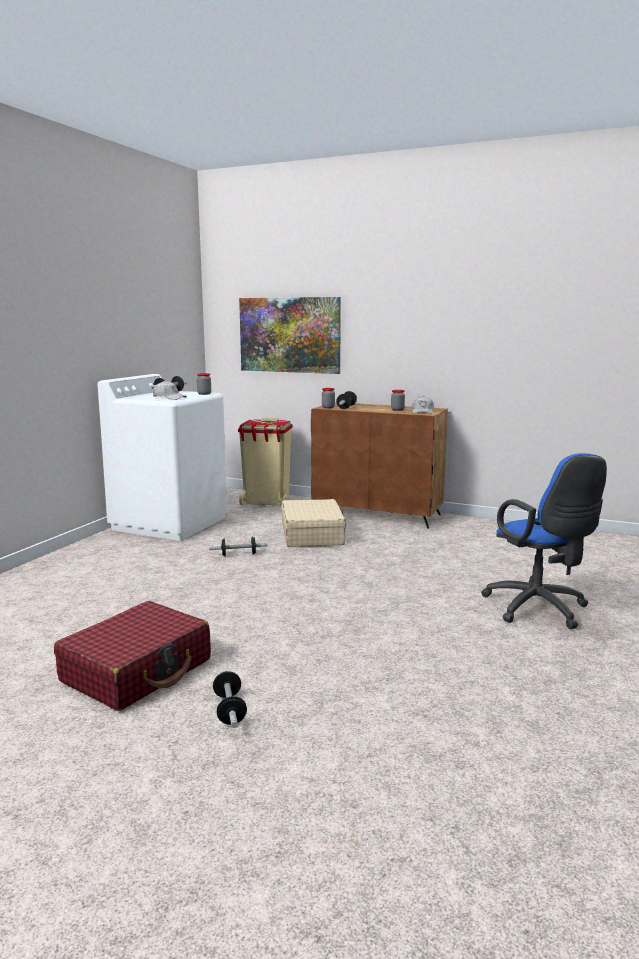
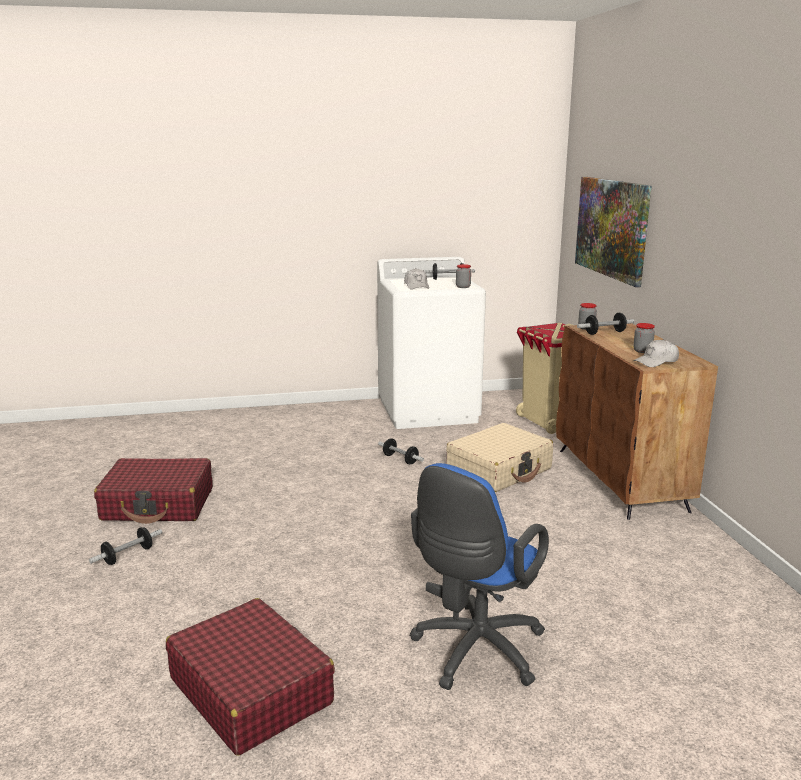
camera: 55 degrees right, 5 degrees up
(527, 696) = (250, 690): none -> red suitcase

